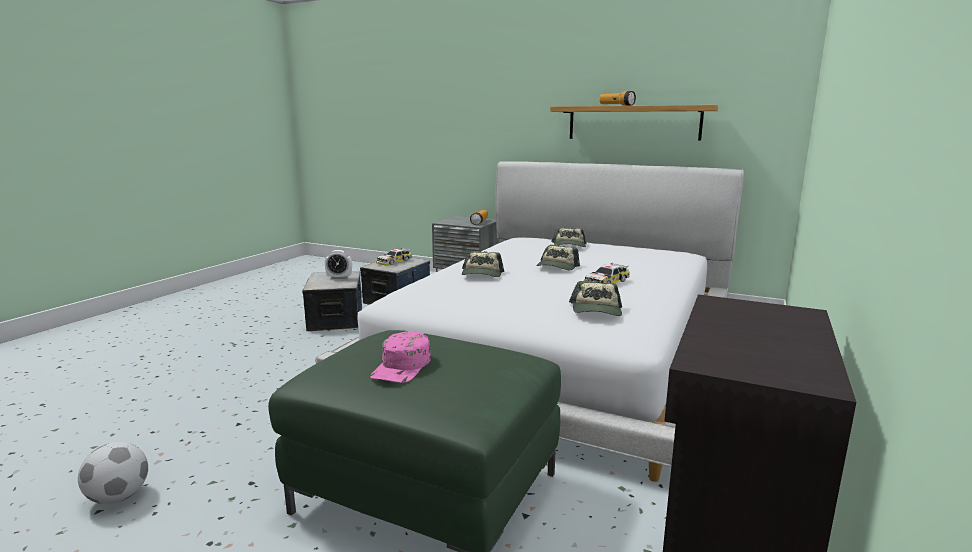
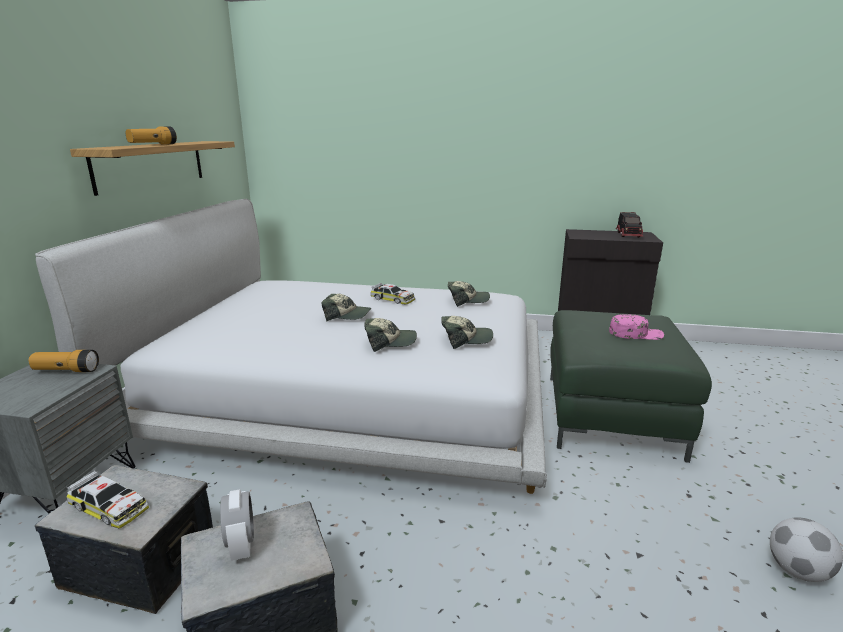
camera: 105 degrees left, 5 degrees up
(569, 246) = (242, 316): cap -> cap (465, 339)
(769, 353) = (629, 235): none -> toy truck

